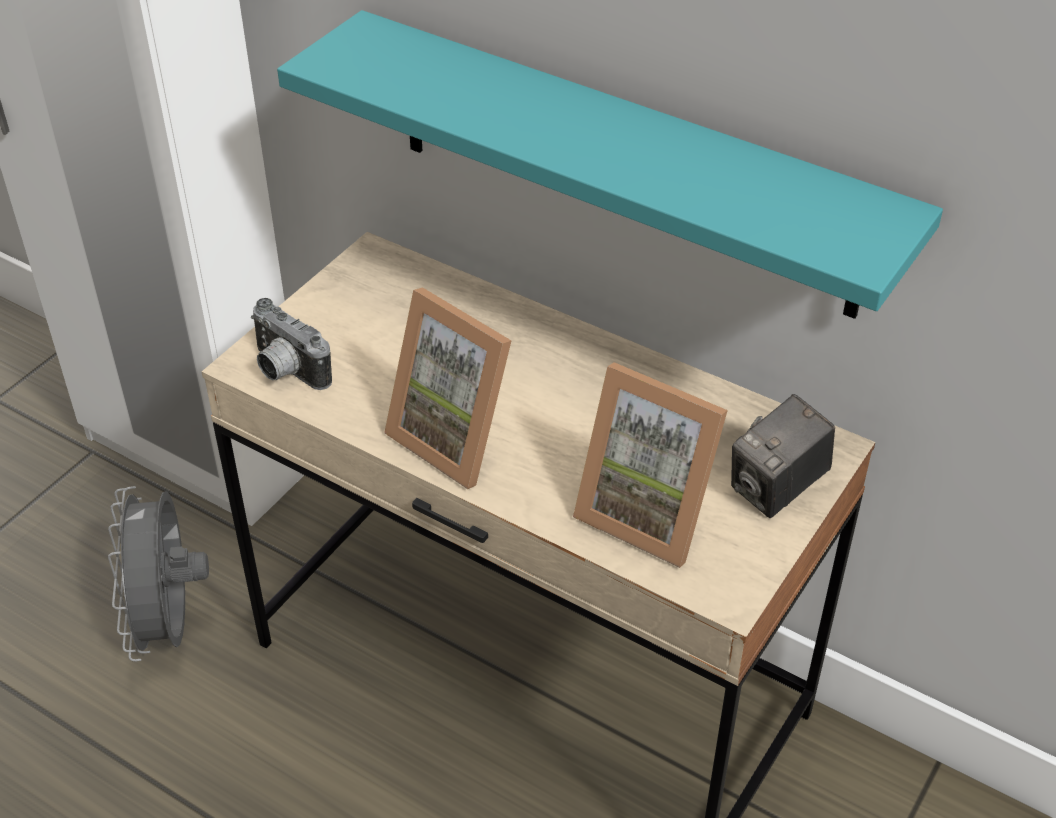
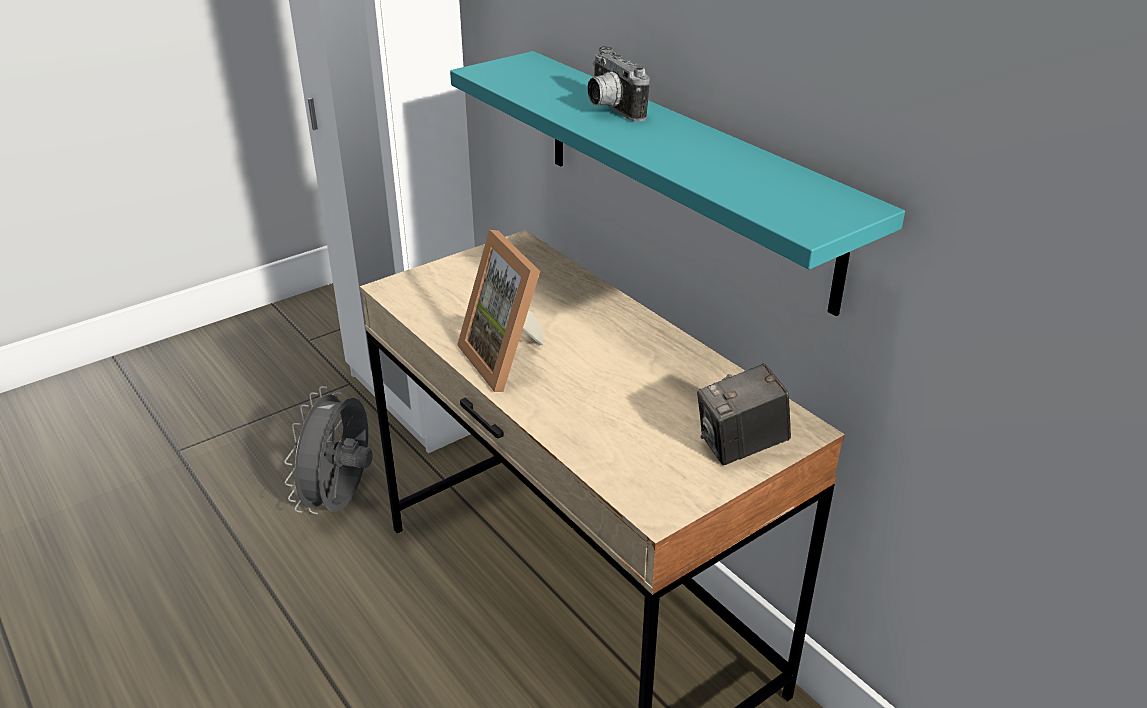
camera: 20 degrees right, 10 degrees down
(285, 371) = (414, 296): camera -> camera (610, 109)
(650, 511) = (626, 438): picture frame -> none

